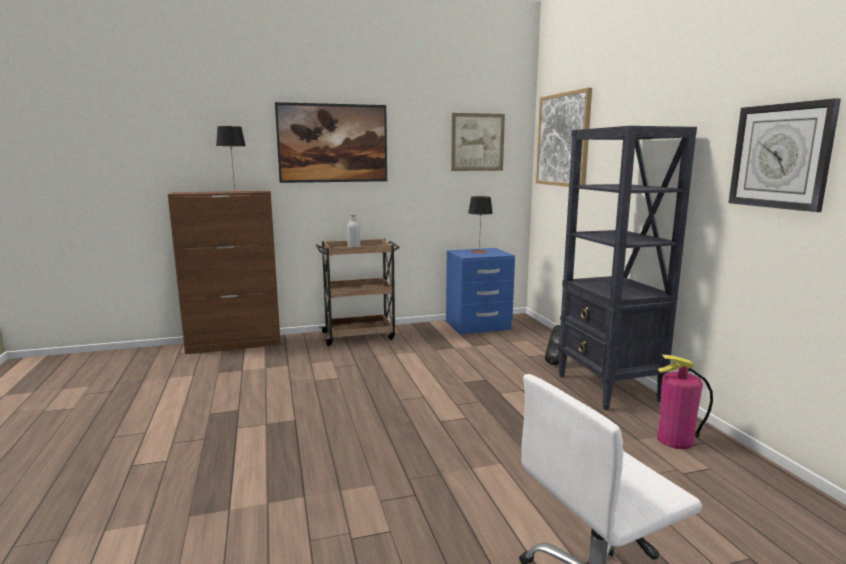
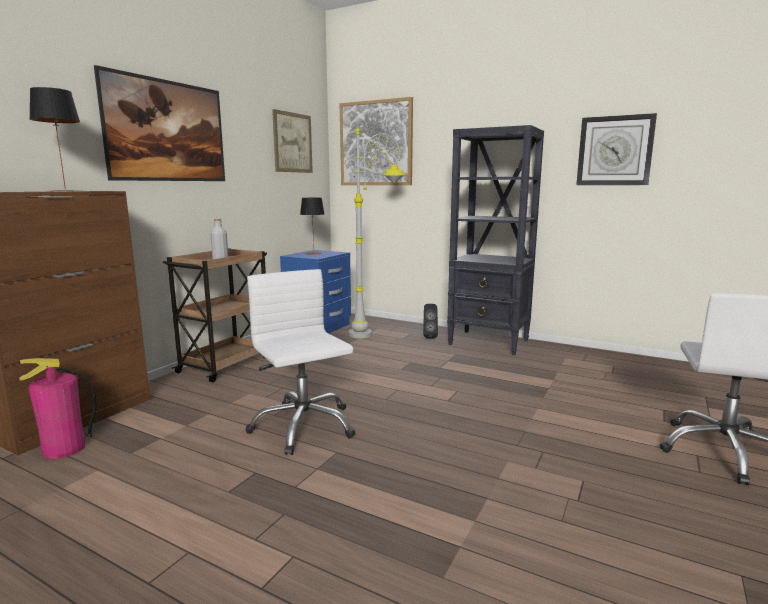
camera: 45 degrees left, 0 degrees up
(313, 395) = (303, 426): none -> white office chair
(520, 343) = (377, 331): none -> grey floor lamp
(675, 440) = (575, 358): fire extinguisher -> fire extinguisher (64, 449)

